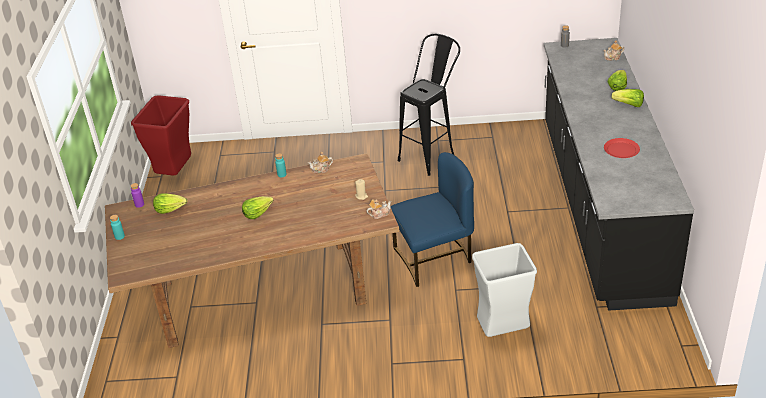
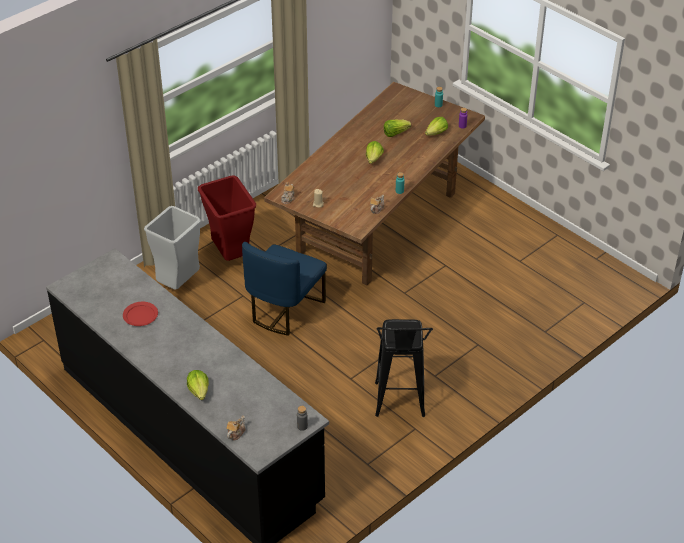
camera: 135 degrees right, 5 degrees up
(175, 173) = (590, 267): red trash can -> red trash can (232, 256)
(629, 105) = (171, 371): lettuce -> lettuce (395, 133)

